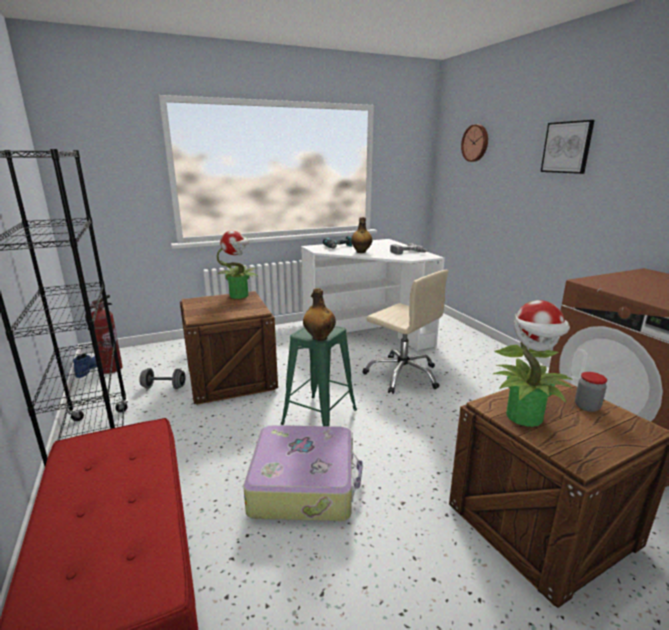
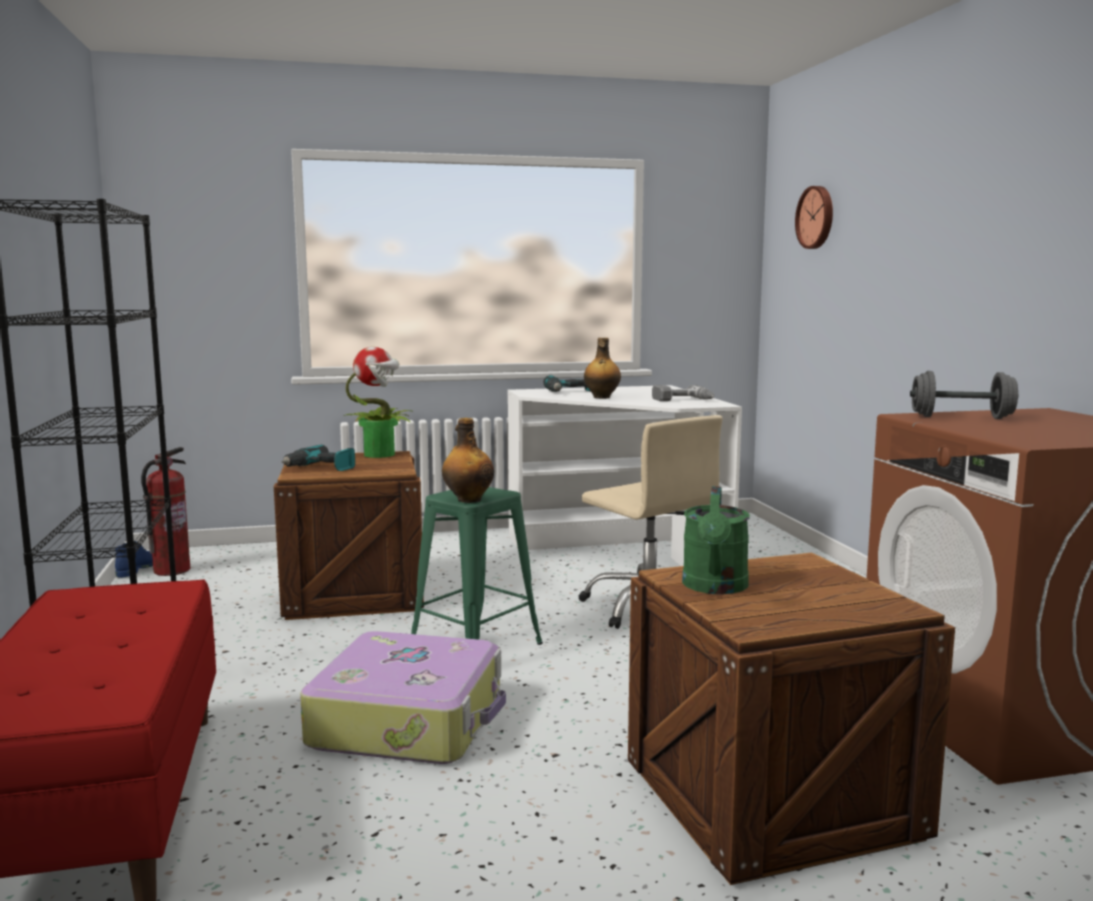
camera: 10 degrees right, 10 degrees down
(164, 387) = (244, 597): grey dumbbell -> grey dumbbell (961, 417)
(208, 311) = (320, 468): none -> power drill
(525, 417) = (715, 587): potted plant -> green watering can
(567, 147) = (936, 213): picture -> none
(587, 407) = (829, 584): jar -> none

